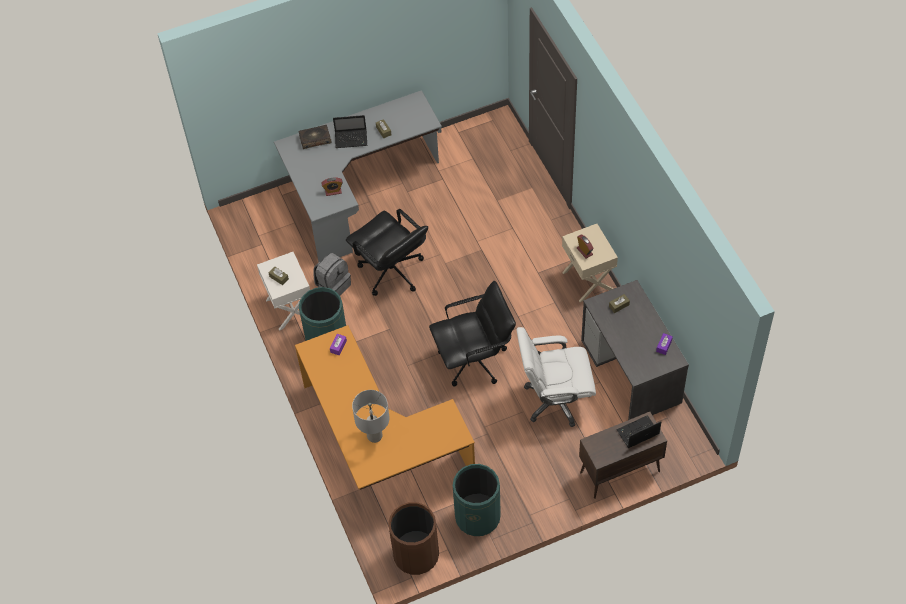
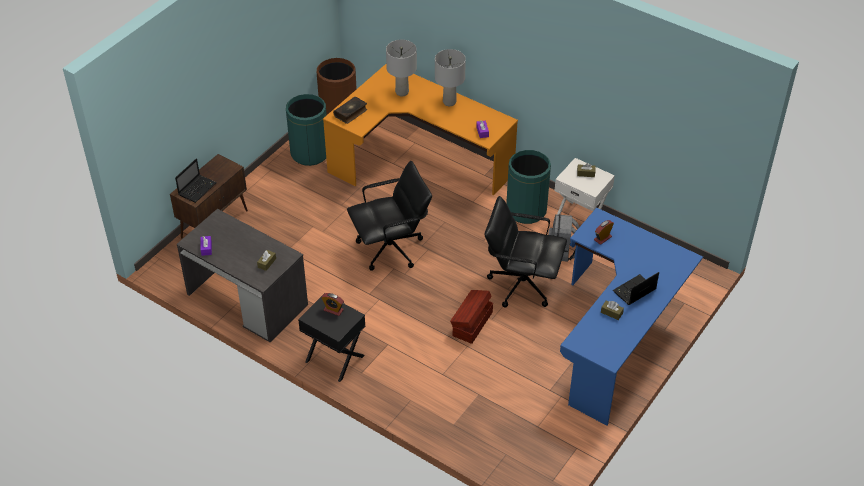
camera: 145 degrees right, 10 degrees down
(315, 139) = (667, 275): book -> book (351, 113)
(339, 399) = (449, 102): none -> grey table lamp
(357, 193) = (618, 337): grey desk -> blue desk
(459, 257) = (471, 324): none -> brown storage box
(474, 360) = (391, 249): black office chair -> black office chair turned 150 degrees counterclockwise
(555, 400) = (300, 250): white office chair -> none
(588, 280) = (334, 359): beige nightstand -> black nightstand

